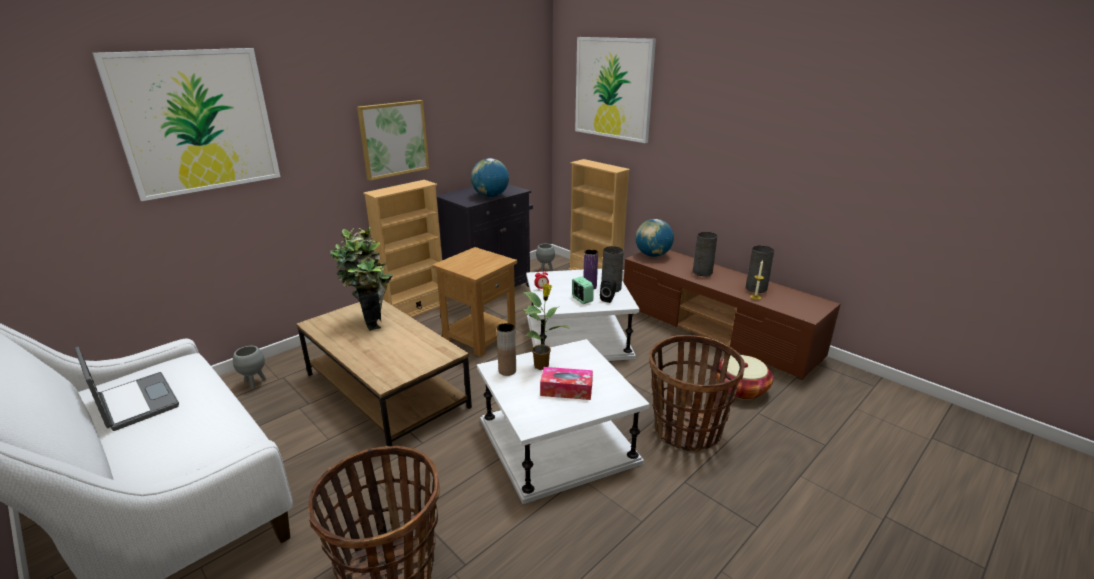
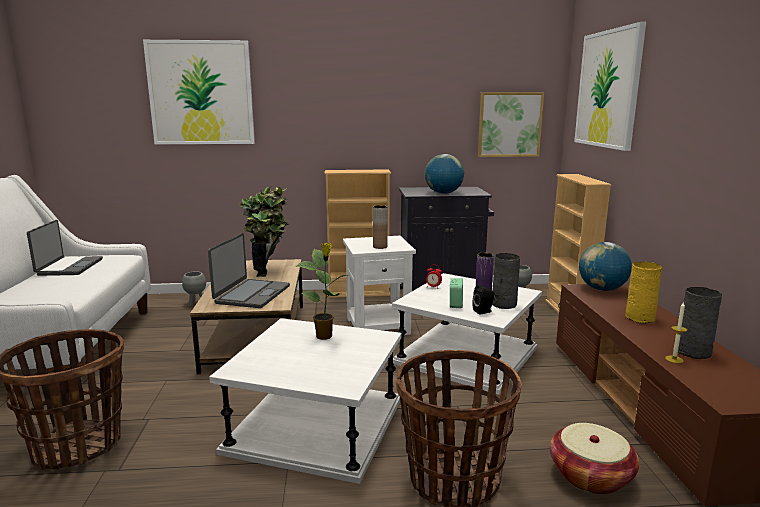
camera: 40 degrees right, 10 degrees down
(394, 139) = (363, 127): picture -> picture (509, 124)
(404, 351) = (252, 294): none -> laptop
(480, 337) = (378, 326): brown side table -> white side table
(507, 371) = (292, 330): brown vase -> brown vase (380, 247)
(566, 390) = (309, 359): tissue box -> none
(702, 272) = (640, 318): grey vase -> yellow vase

